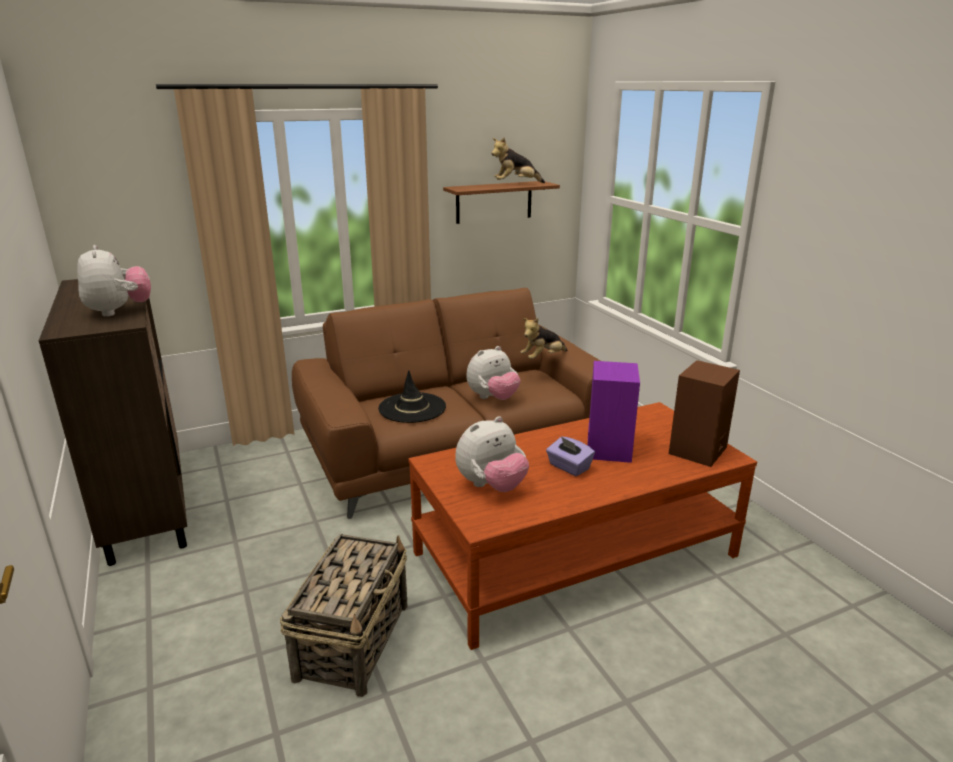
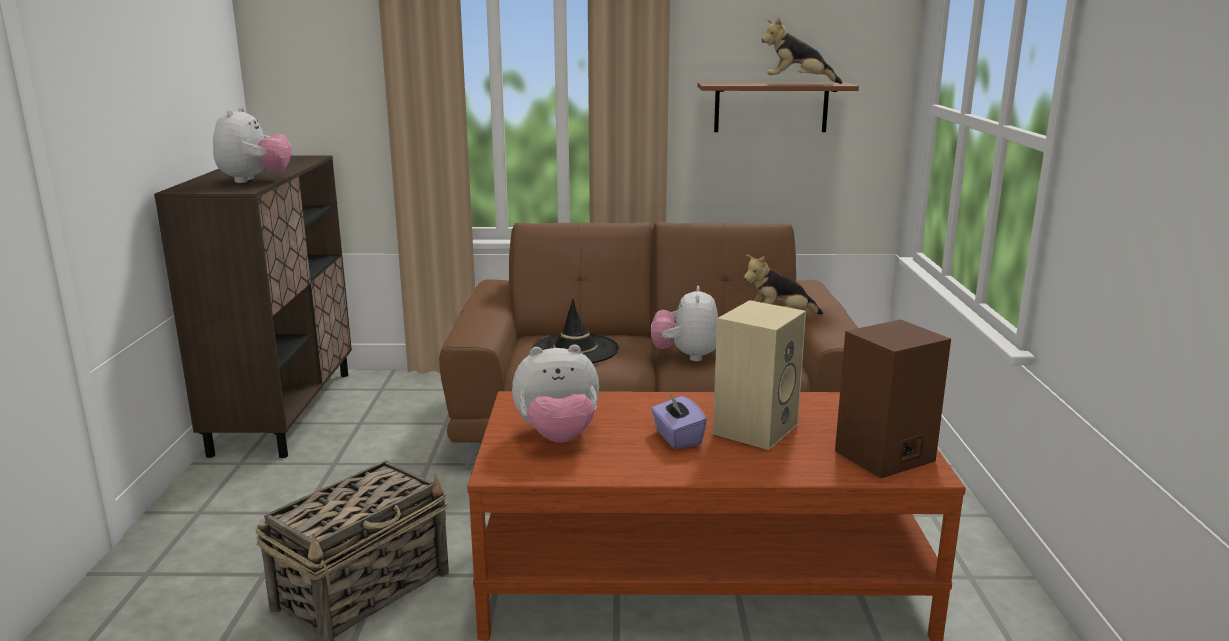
camera: 25 degrees right, 5 degrees down
(493, 398) = (685, 356): plush toy -> plush toy turned 105 degrees clockwise
(607, 448) = (755, 428): purple speaker -> beige speaker

